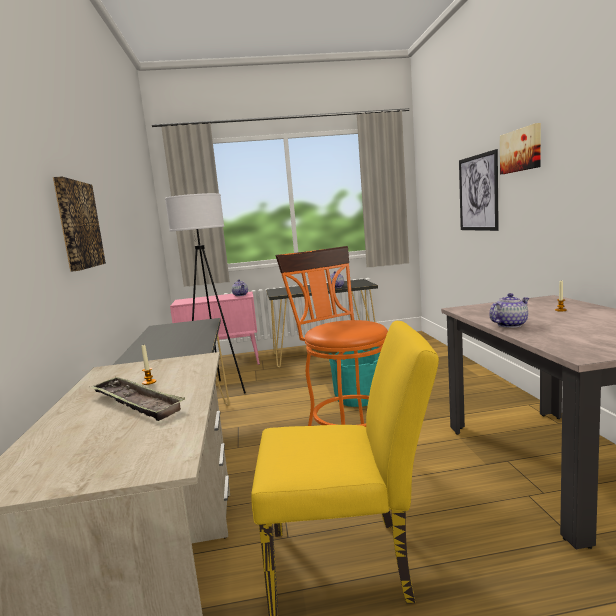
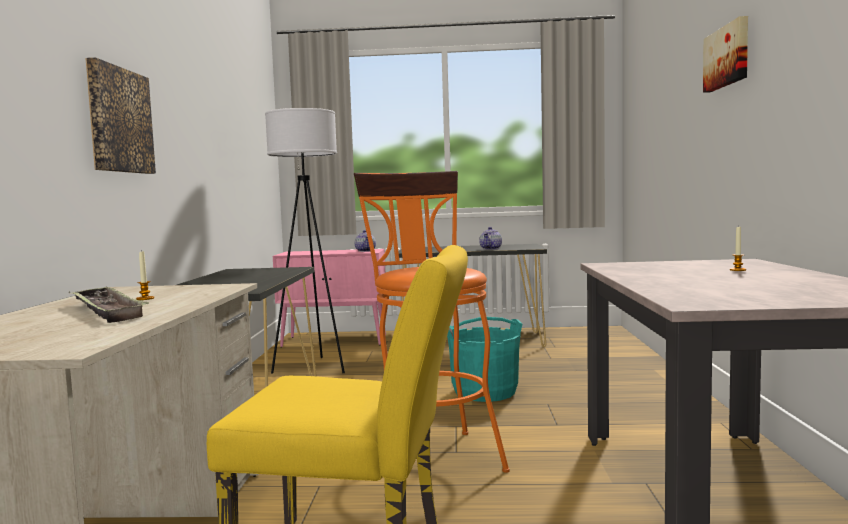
camera: 10 degrees right, 5 degrees down
(478, 193) = (683, 122): picture -> none
(509, 325) = (643, 278): teapot -> none

